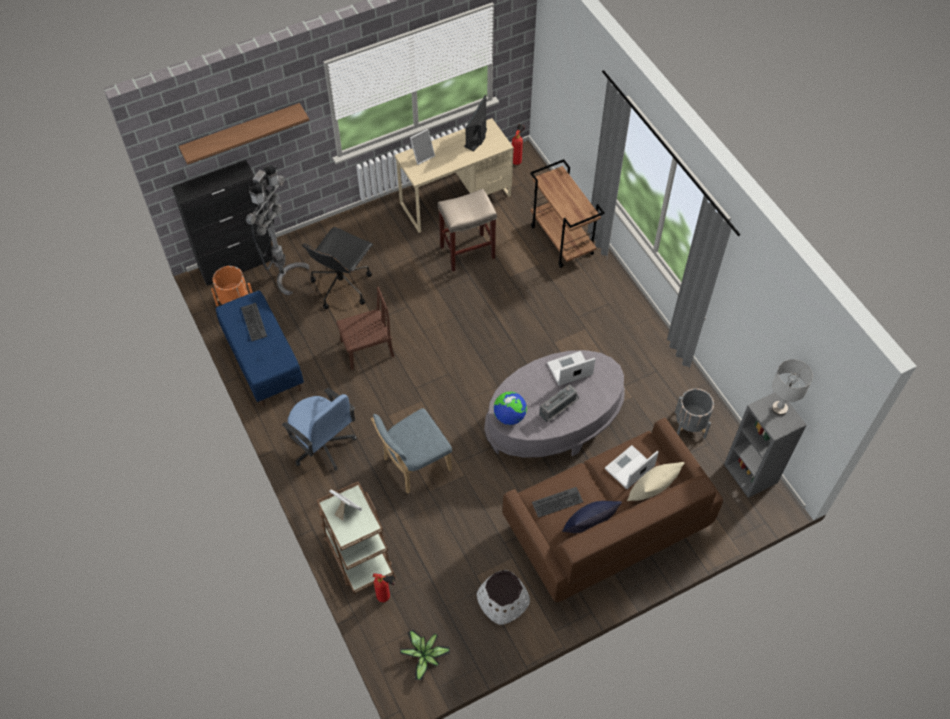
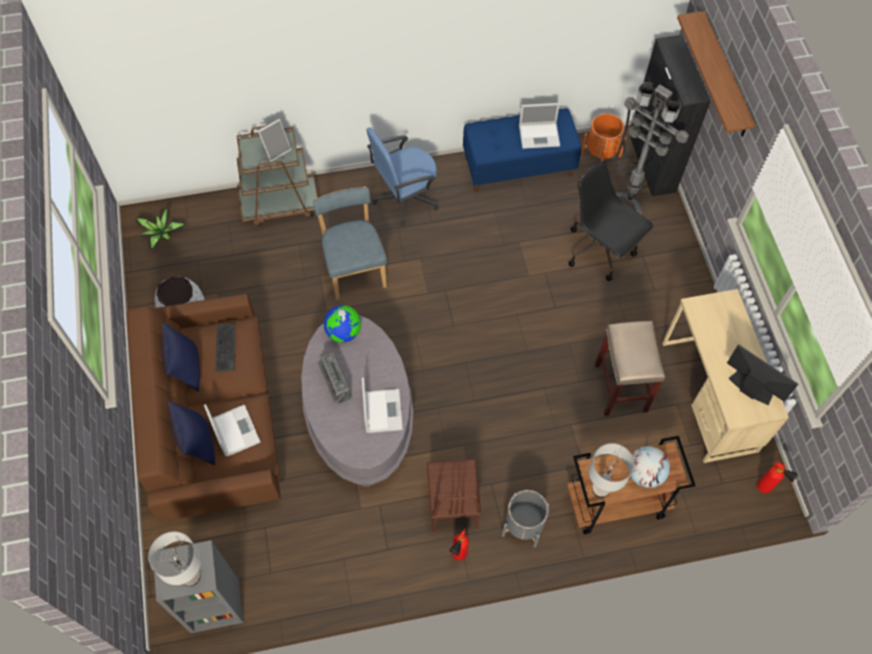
camera: 105 degrees right, 5 degrees up
(253, 322) = (540, 135): keyboard -> laptop
(367, 349) = (508, 257): brown chair -> brown chair (452, 503)
(386, 597) = (228, 217): fire extinguisher -> fire extinguisher (458, 556)
(422, 156) = (730, 318): picture frame -> none
(563, 190) = (644, 474): none -> globe
(585, 211) = (601, 488): none -> grey table lamp
(651, 492) = (197, 444): beige pillow -> blue pillow
(690, 424) = (302, 560): grey planter -> grey planter (523, 525)

